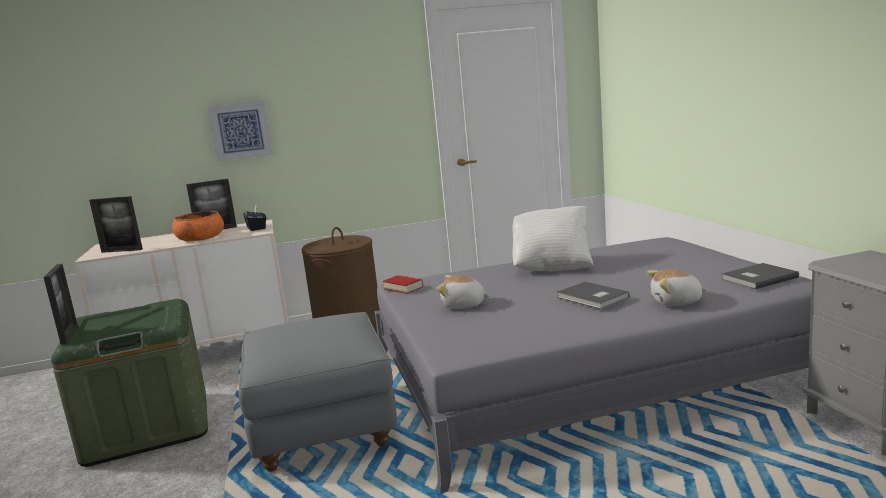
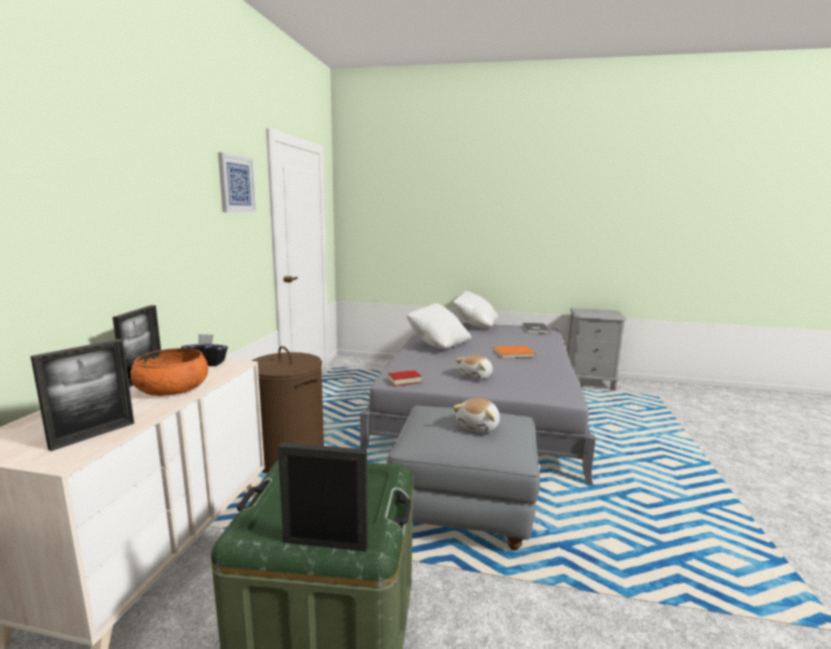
camera: 65 degrees left, 0 degrees up
(240, 131) = (141, 242): picture -> picture (236, 184)
(592, 298) = (514, 353): grey book -> orange book
(676, 302) = (542, 346): plush toy -> plush toy (479, 426)
(695, 255) = (474, 326): none -> white pillow

